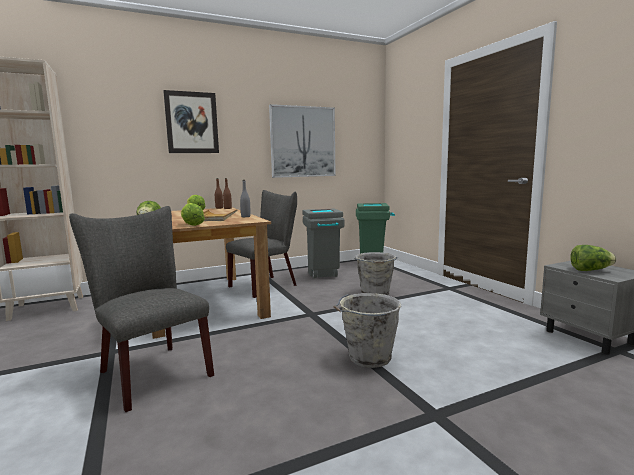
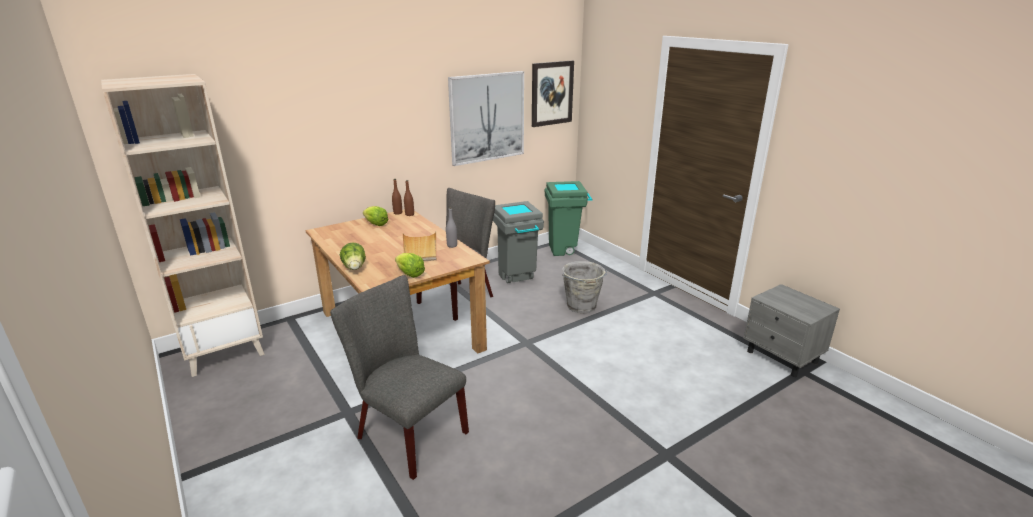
camera: 10 degrees left, 15 degrees up
(192, 123) = (359, 112): picture -> picture (552, 93)
(368, 358) = (599, 398): grey bucket -> none
(590, 270) = (790, 305): lettuce -> none

